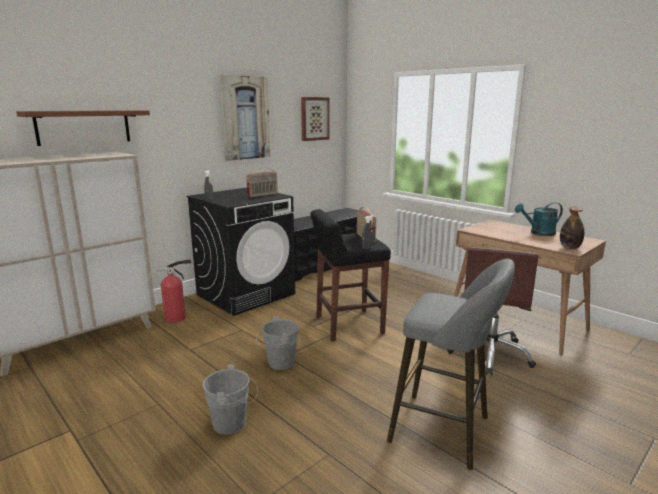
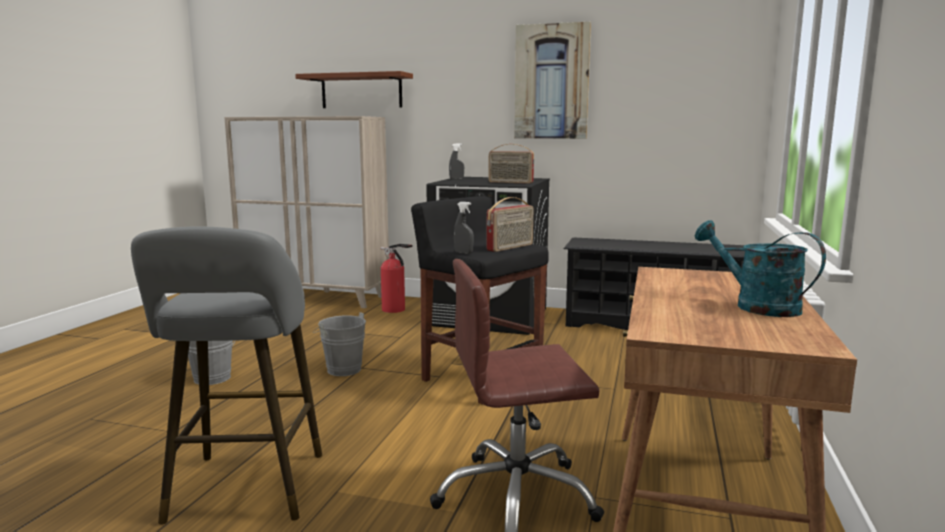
camera: 60 degrees right, 5 degrees down
(314, 118) = (688, 83): picture -> none
(569, 247) = (681, 329): bottle -> none

